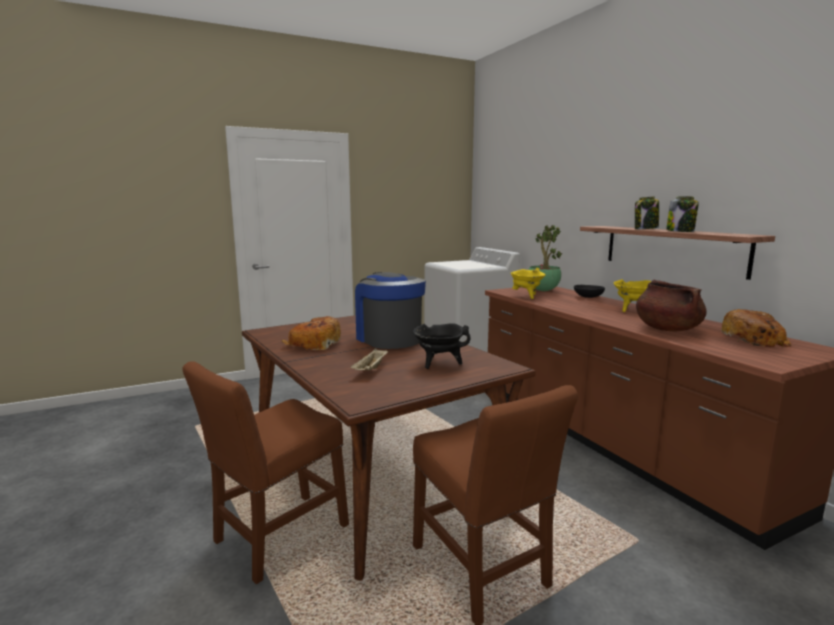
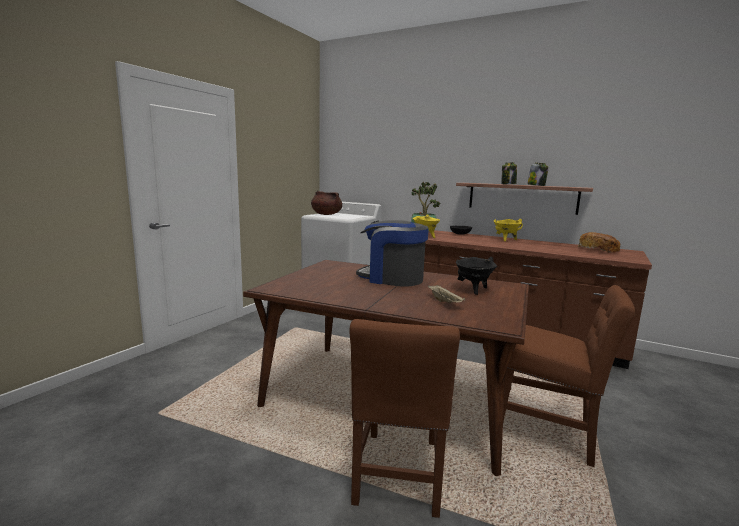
camera: 35 degrees left, 0 degrees up
(314, 344) = (348, 291): bread -> none
(667, 329) = (551, 249): brown cooking pot -> brown cooking pot (326, 214)

